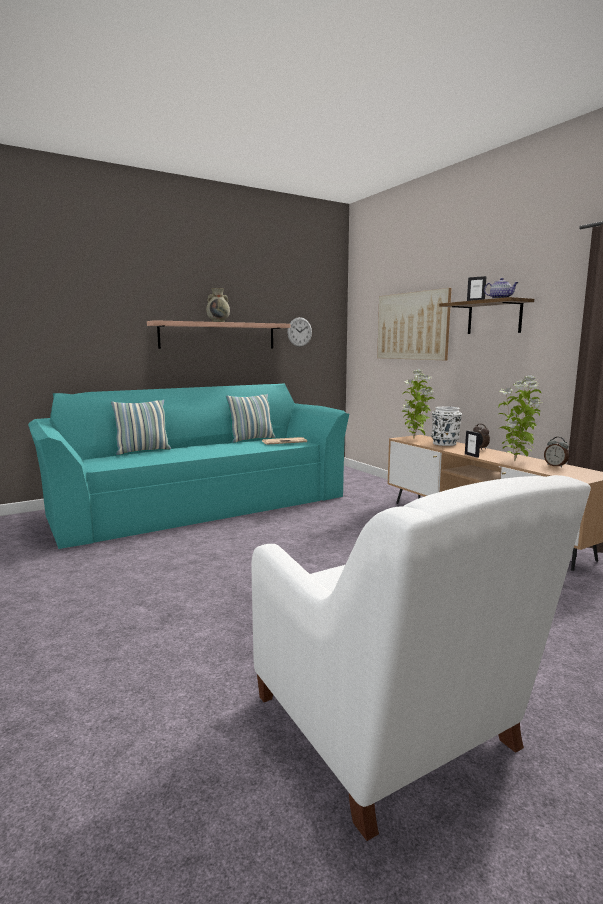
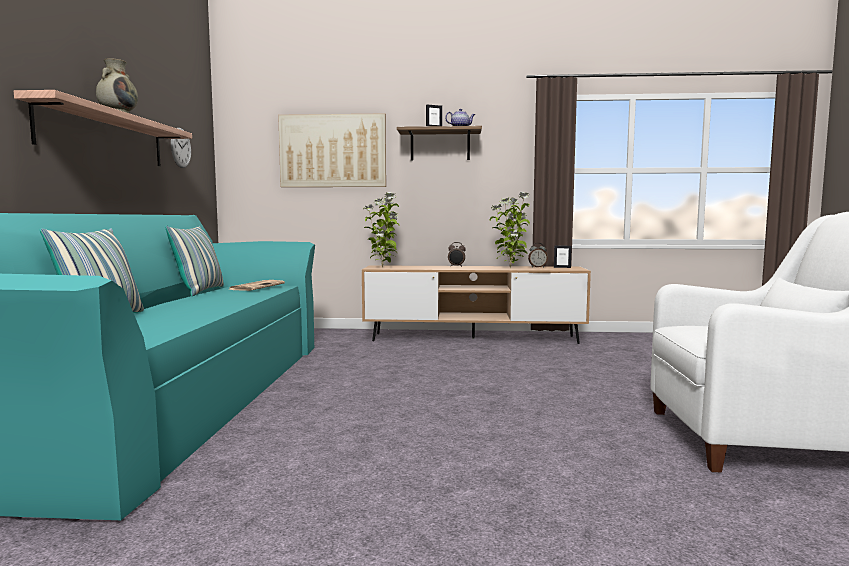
camera: 55 degrees left, 5 degrees down
(445, 443) = (419, 267): white vase -> none
(471, 455) = (473, 269): picture frame -> picture frame (562, 267)

